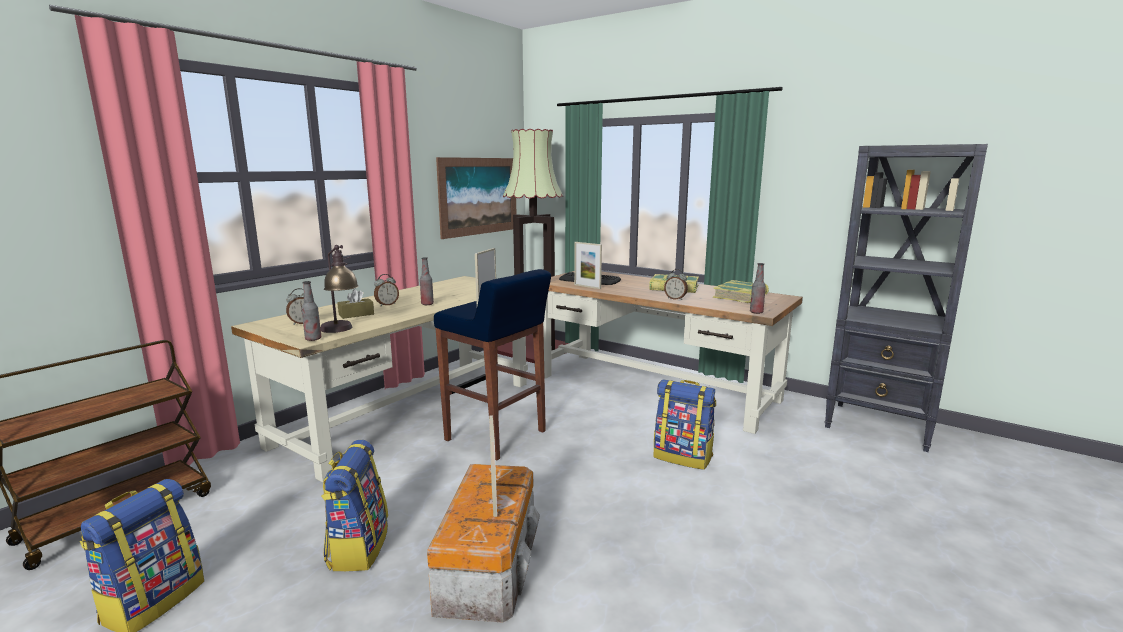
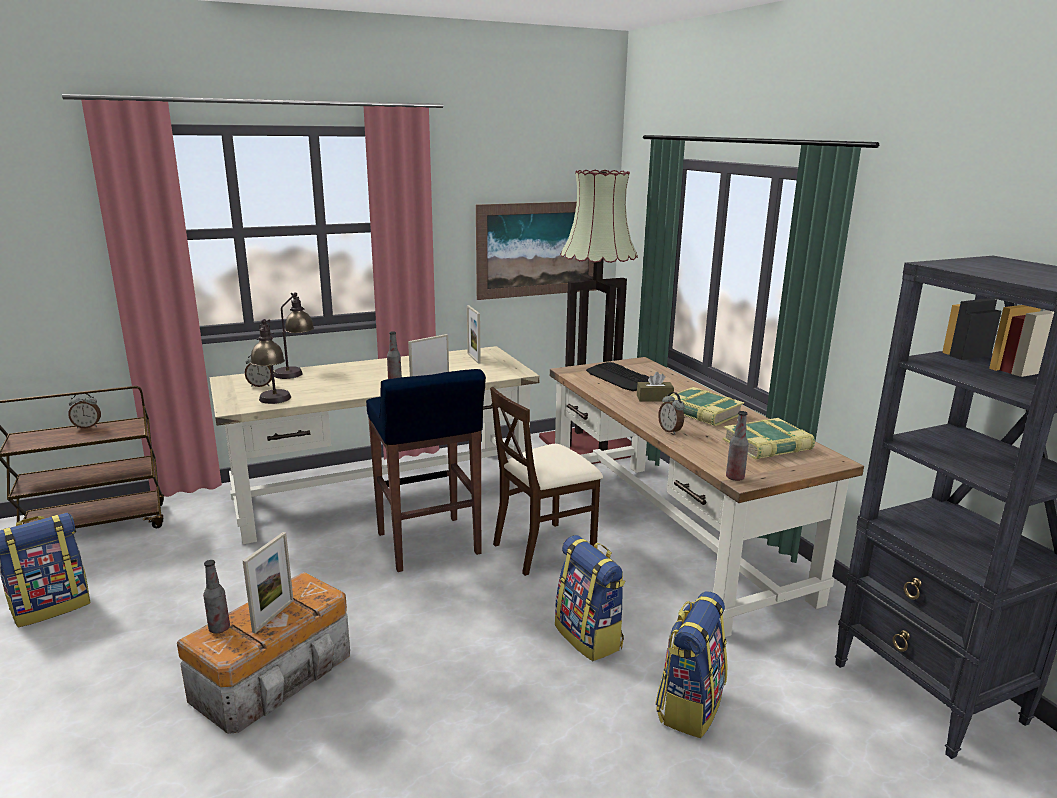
camera: 30 degrees right, 5 degrees up
(313, 339) = (240, 408): bottle -> bottle (219, 628)
(318, 310) = (295, 371): none -> table lamp
(356, 314) = (315, 384): brown tissue box -> brown tissue box (654, 398)
(358, 547) = (204, 617): backpack -> backpack (689, 705)
(387, 305) = (359, 376): alarm clock -> alarm clock (87, 426)
(585, 416) = (544, 548): none -> beige chair
(587, 286) = (599, 388): picture frame -> picture frame (473, 358)

